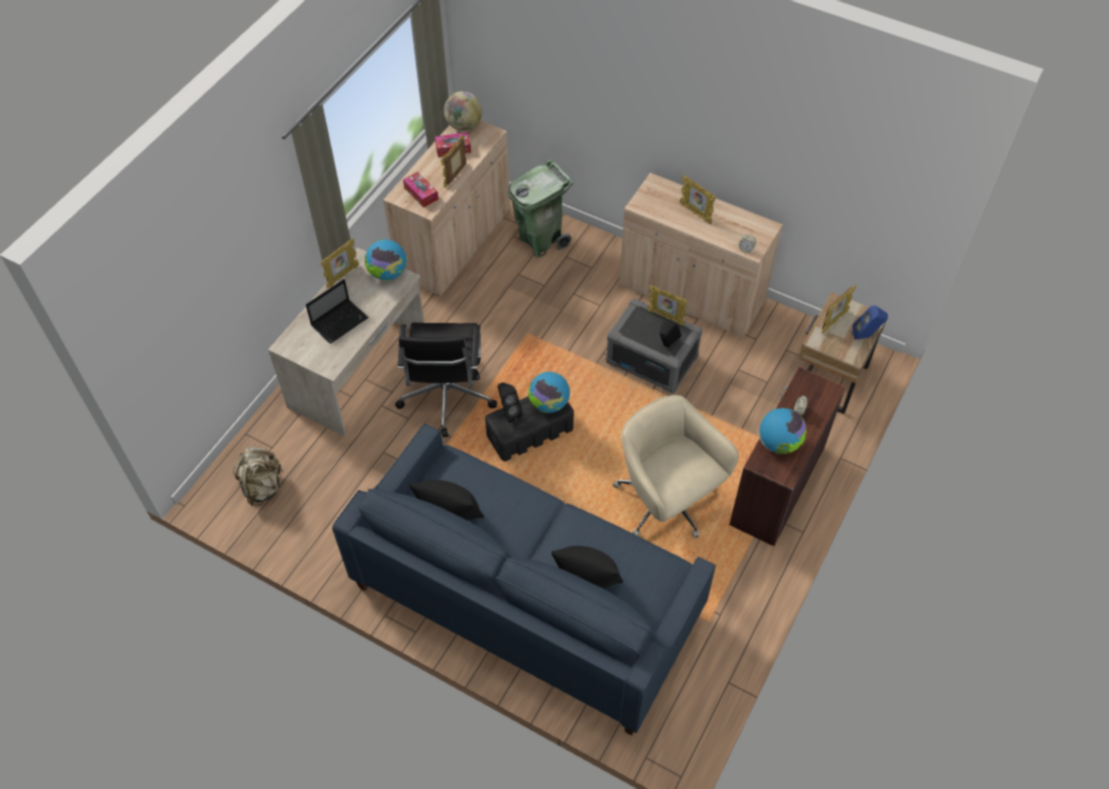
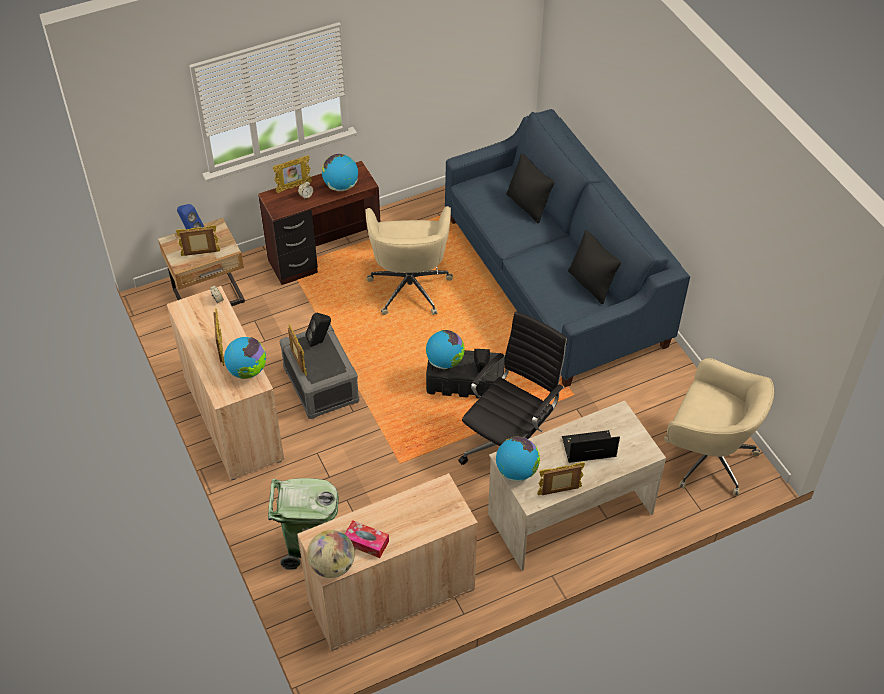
camera: 145 degrees left, 5 degrees down
(262, 486) = (707, 457): beige backpack -> beige office chair
(421, 193) = (436, 507): tissue box -> none
(456, 175) = (388, 509): picture frame -> picture frame (293, 187)
(657, 210) = (247, 371): none -> globe

